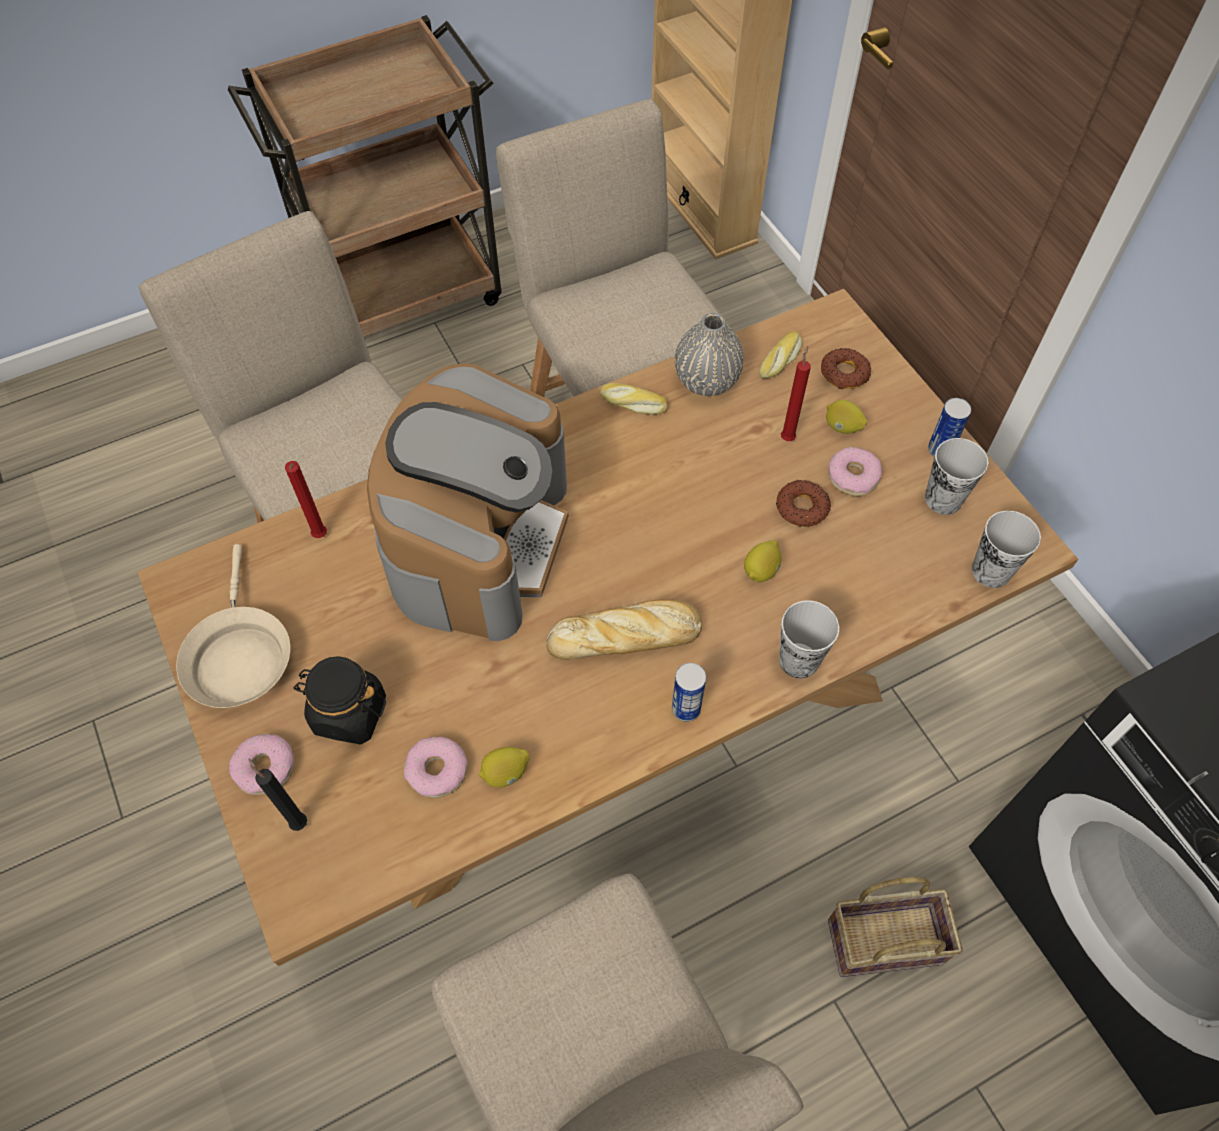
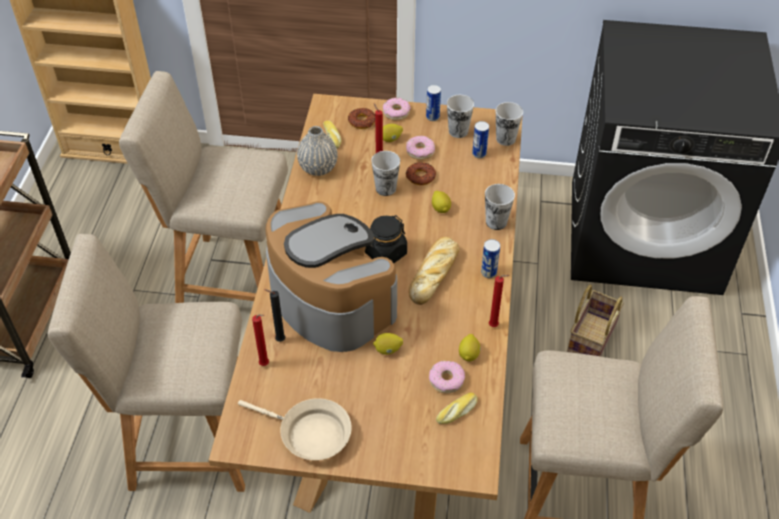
camera: 55 degrees left, 10 degrees down
(265, 768) = (387, 451): donut -> donut (396, 112)
(298, 821) = (429, 450): black candle -> black candle (278, 340)
(349, 713) = (385, 401): black jar -> black jar (385, 253)
(441, 662) = (388, 350): none -> lemon
(585, 778) = (495, 326): none -> red candle
(632, 404) = (305, 201): bread -> bread (457, 412)
(739, 480) = (385, 188): none -> cup
(922, 554) = (479, 154): none -> can

